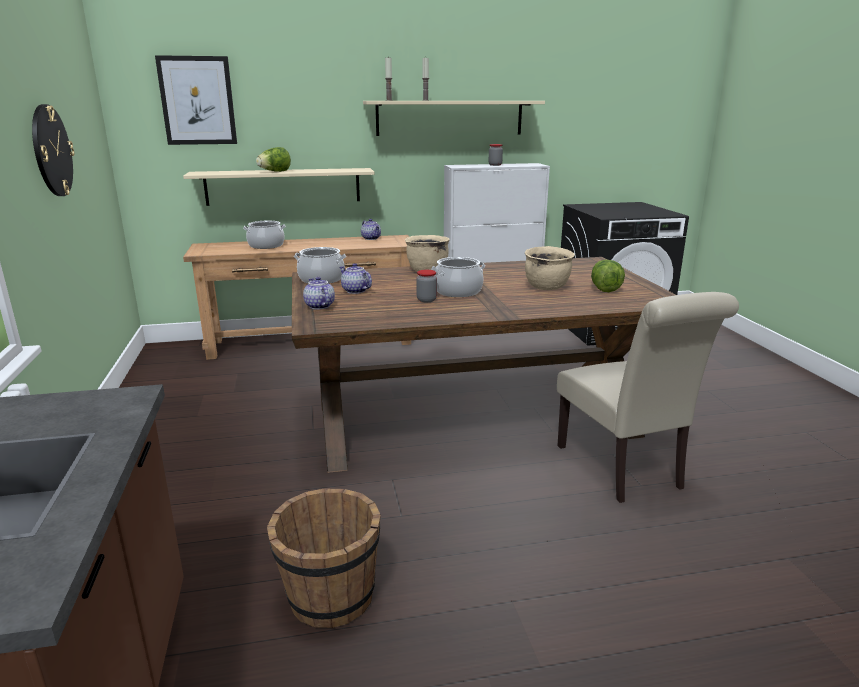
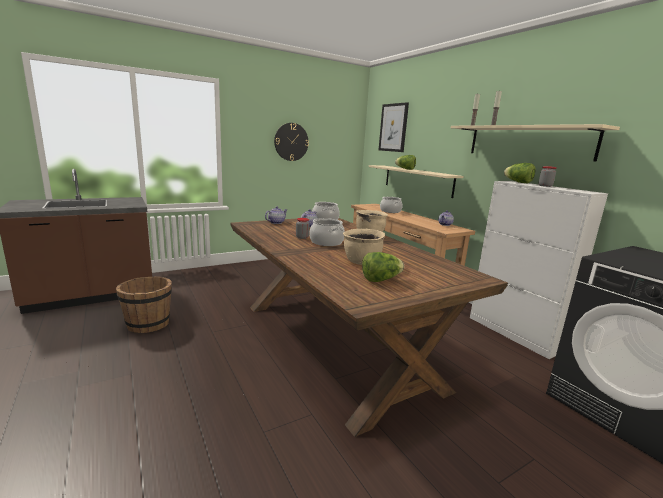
camera: 70 degrees right, 5 degrees down
(464, 165) = (518, 182): none -> lettuce
(623, 470) = (286, 421): beige chair -> none

